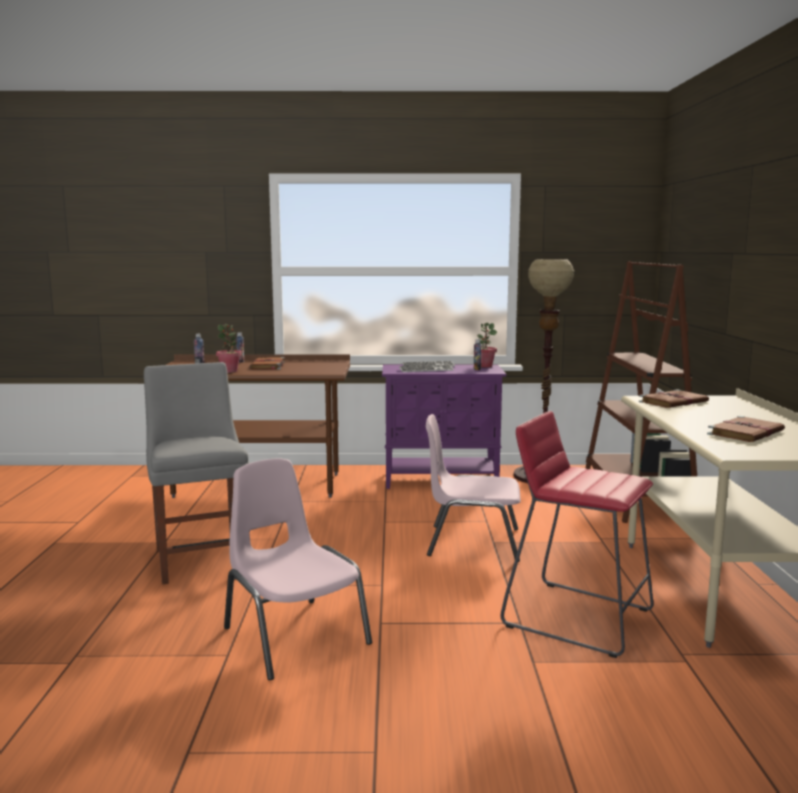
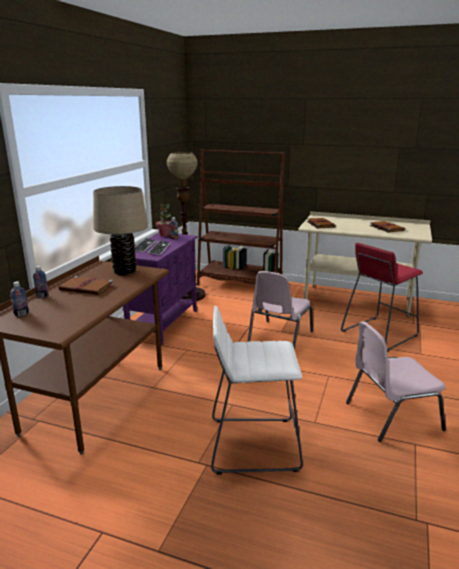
camera: 70 degrees left, 10 degrees up
(201, 557) = (253, 444): grey chair -> white stool
(229, 371) = (98, 304): potted plant -> none
(321, 367) = (125, 271): none -> beige table lamp

